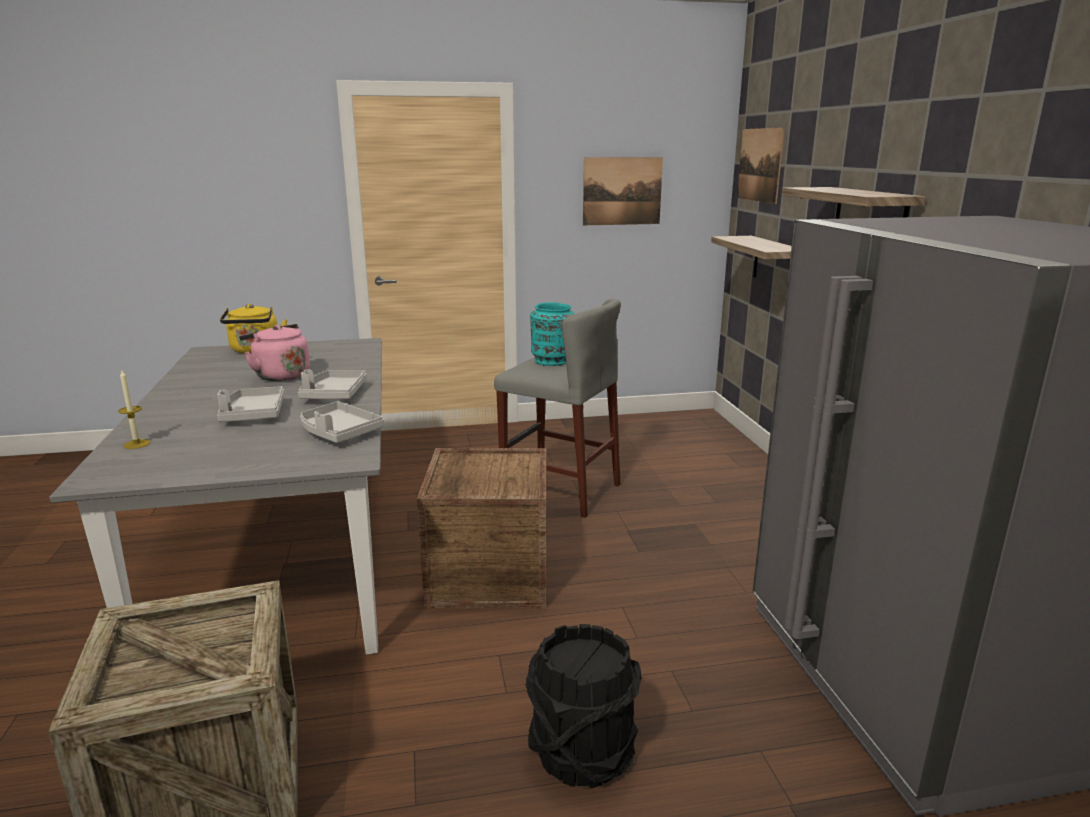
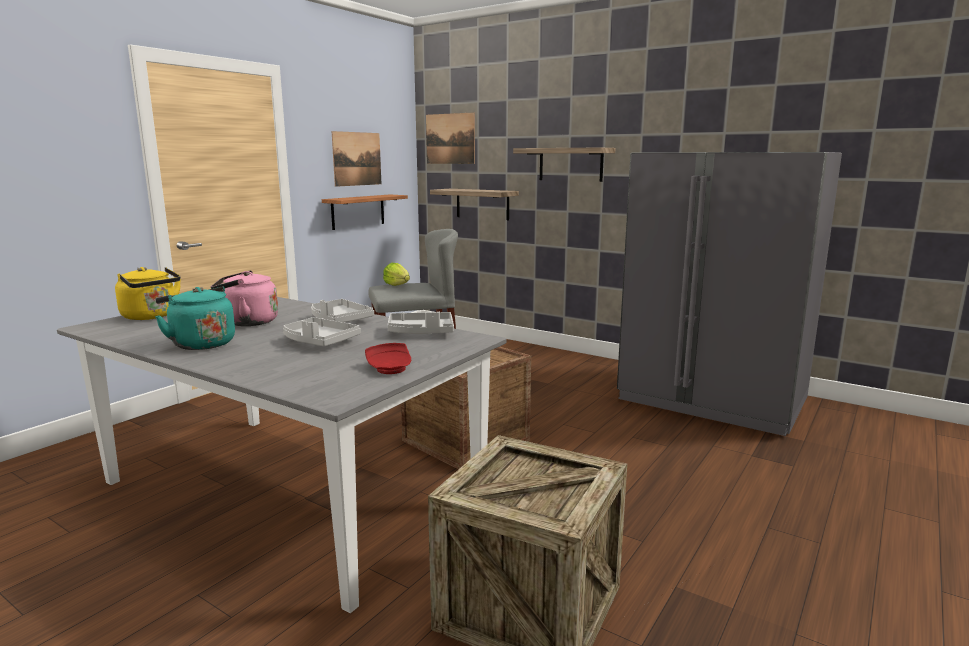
camera: 45 degrees left, 5 degrees down
(137, 444) = (288, 377): candle -> none
(199, 389) = (201, 344): none -> turquoise kettle
(201, 465) = (390, 368): none -> red plate
(552, 361) = (397, 285): turquoise vase -> lettuce
(582, 753) = (662, 482): black bucket -> none
(617, 257) = (358, 211): none -> shelf

